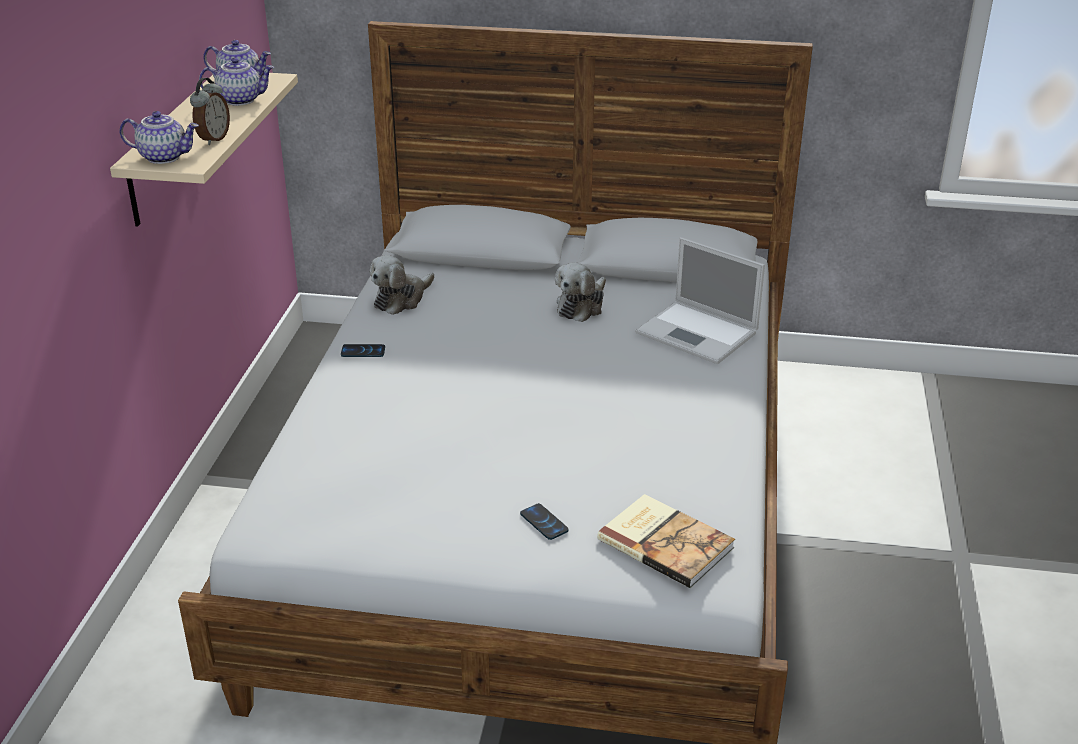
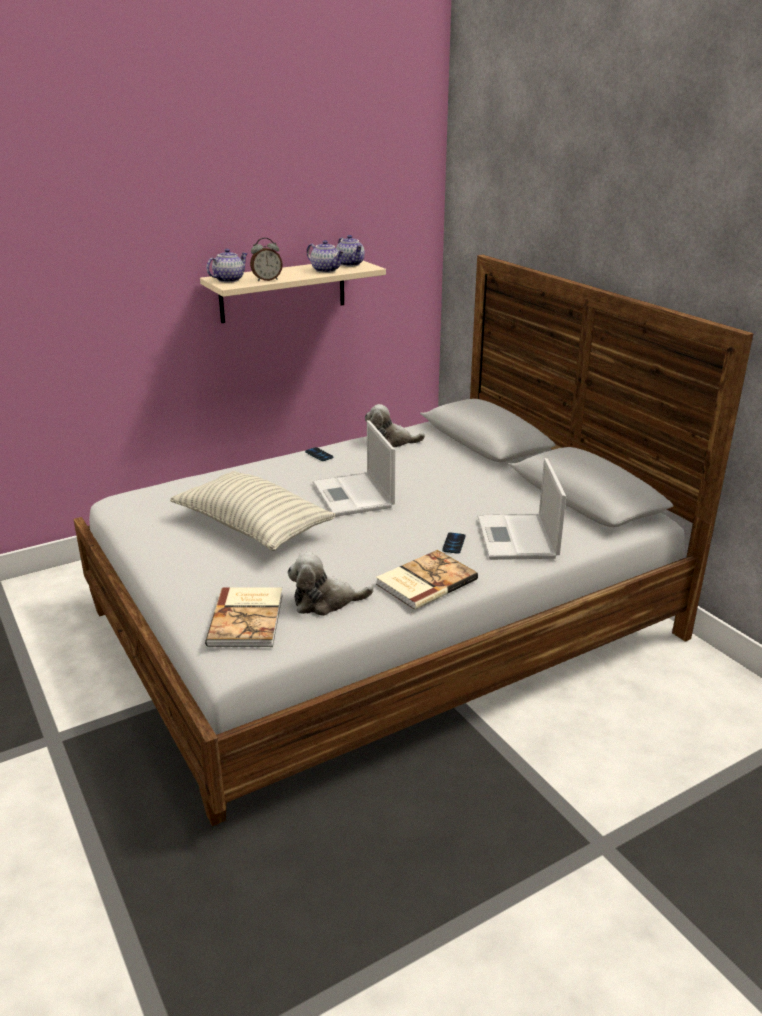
camera: 50 degrees right, 5 degrees down
(164, 157) = (228, 280): teapot -> teapot turned 105 degrees counterclockwise
(475, 463) = (253, 527): none -> pillow
(495, 374) = (354, 496): none -> laptop
(544, 522) = (220, 571): phone -> phone (453, 544)
(581, 306) = (478, 490): plush toy -> plush toy (325, 601)
(714, 414) = (424, 581): none -> book

